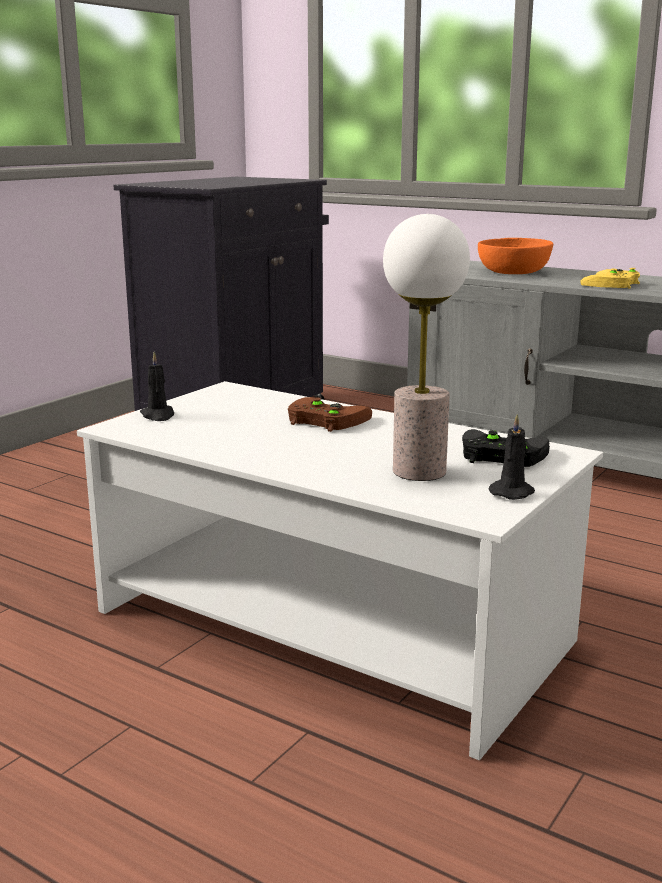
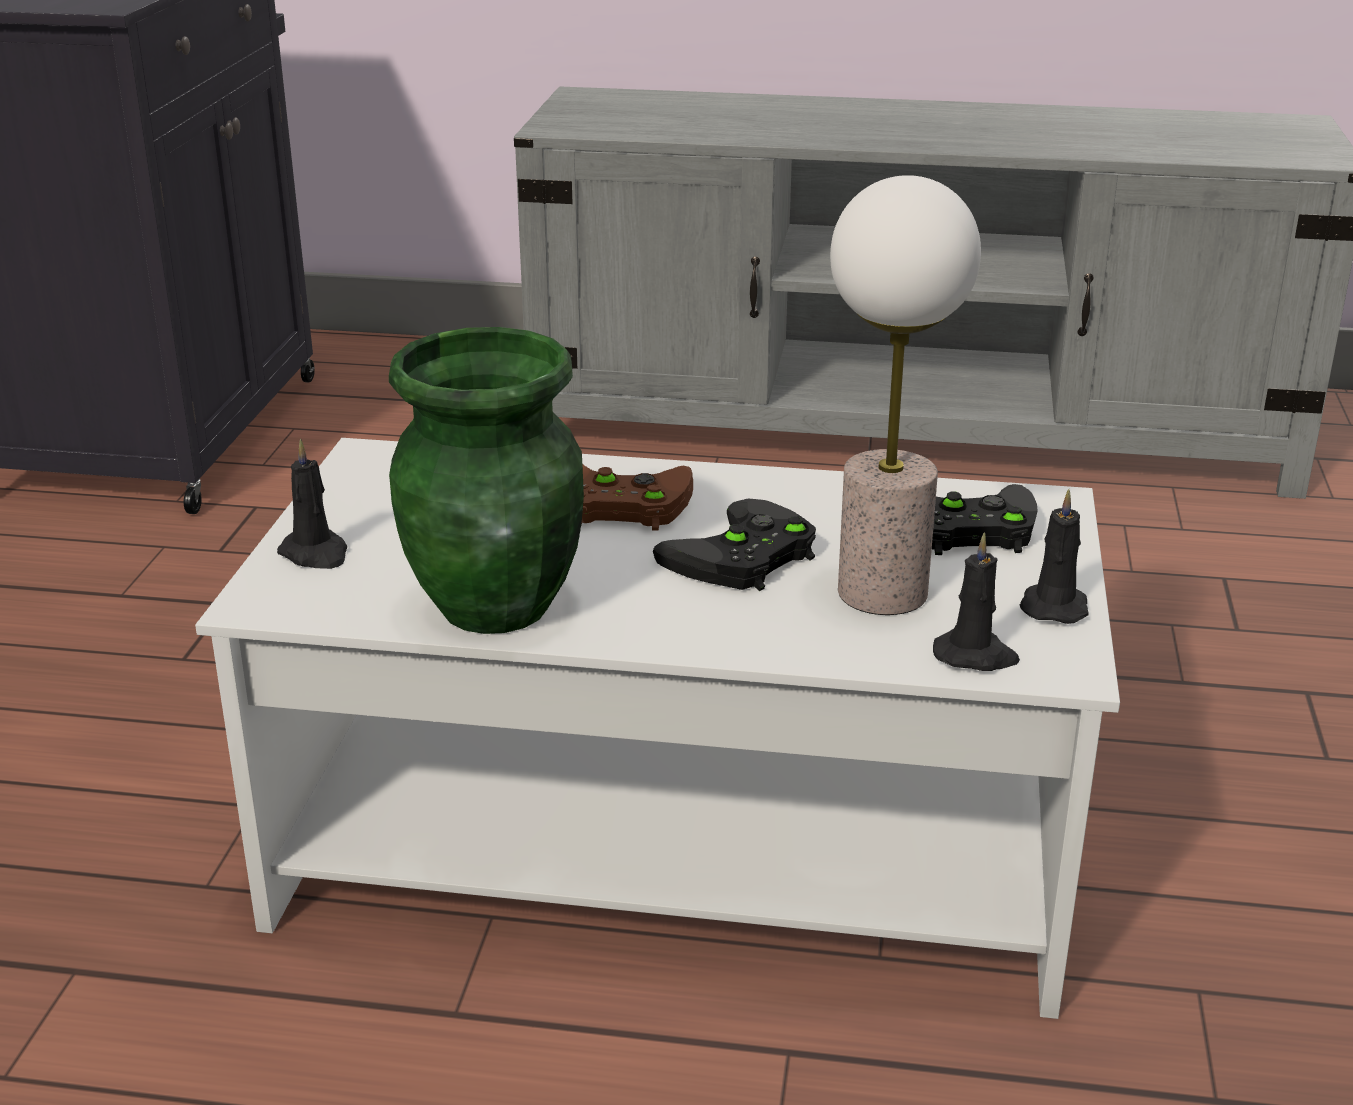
camera: 25 degrees left, 10 degrees up
(215, 445) = (498, 606): none -> green vase
(359, 448) = (741, 559): none -> black game controller
(439, 503) = (976, 656): none -> black candle
(513, 272) = (690, 115): orange bowl -> none
(612, 284) = (879, 133): yellow game controller -> none

